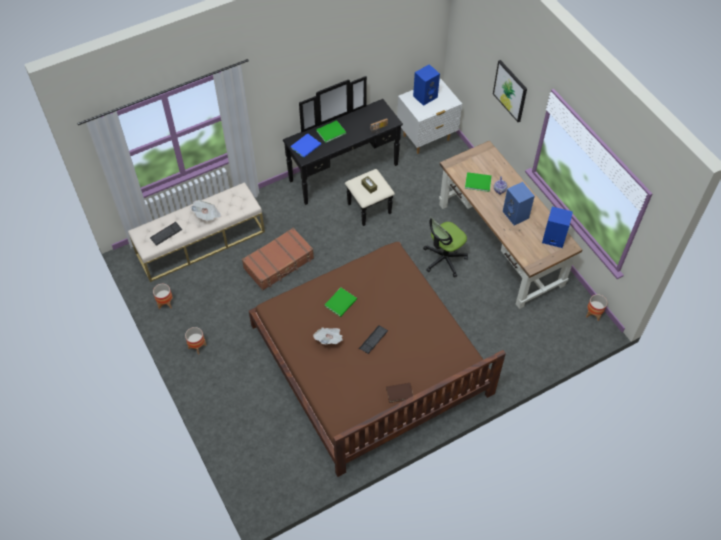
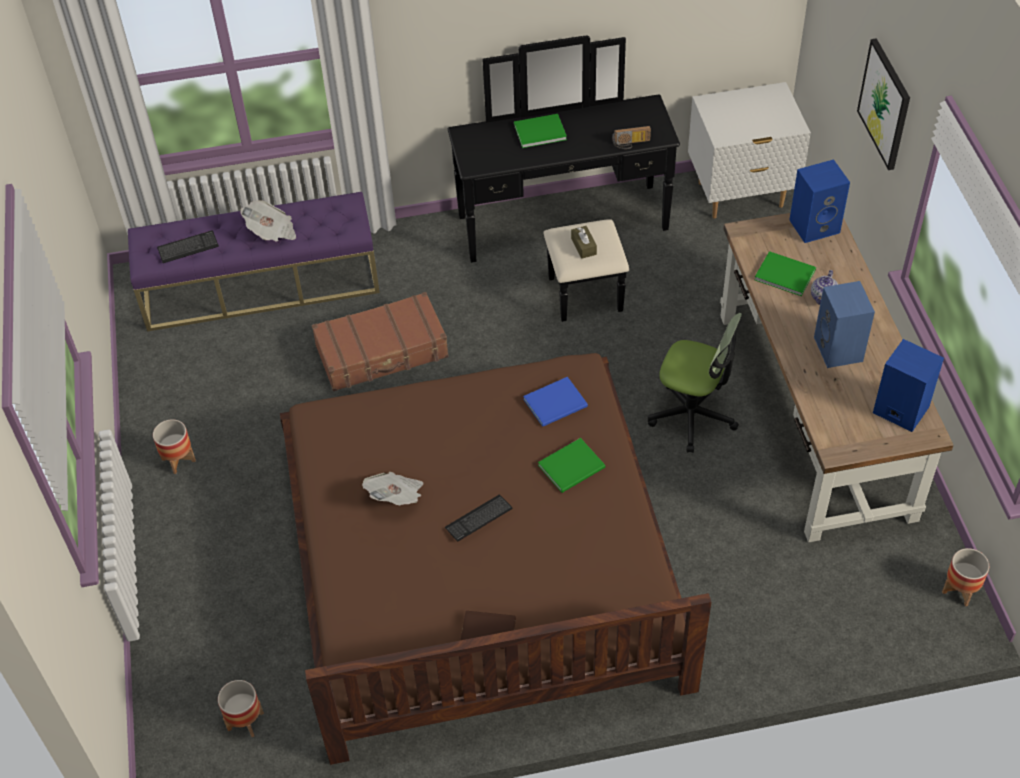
camera: 20 degrees right, 5 degrees down
(165, 303) = (157, 373): planter -> planter (245, 721)
(201, 242) = (261, 285): beige bench -> purple bench
(306, 146) = (486, 147): blue book -> blue book (557, 403)
(342, 302) = (447, 436): green book -> green book (573, 467)
(425, 96) = (744, 107): blue speaker -> blue speaker (815, 225)
(444, 259) = (692, 415): office chair -> office chair turned 135 degrees counterclockwise

